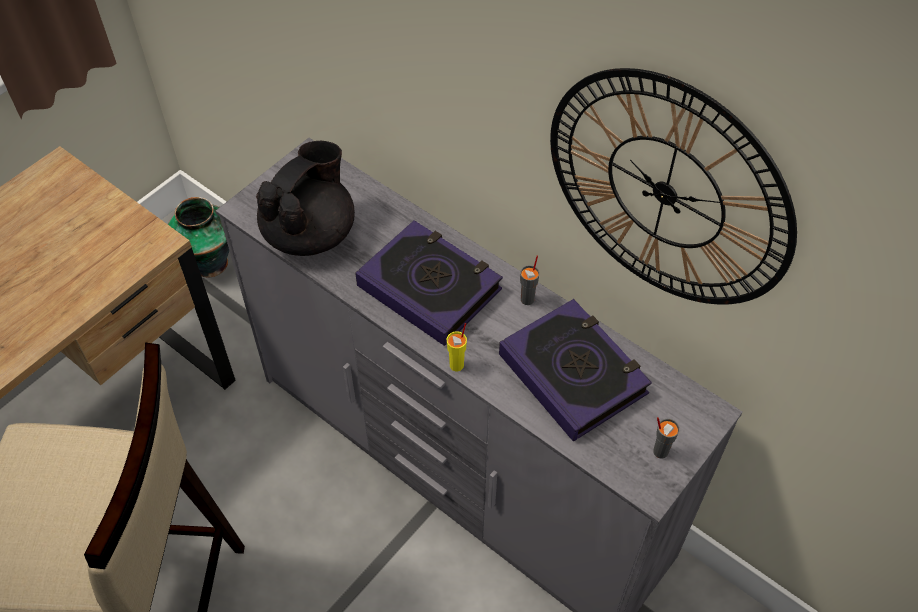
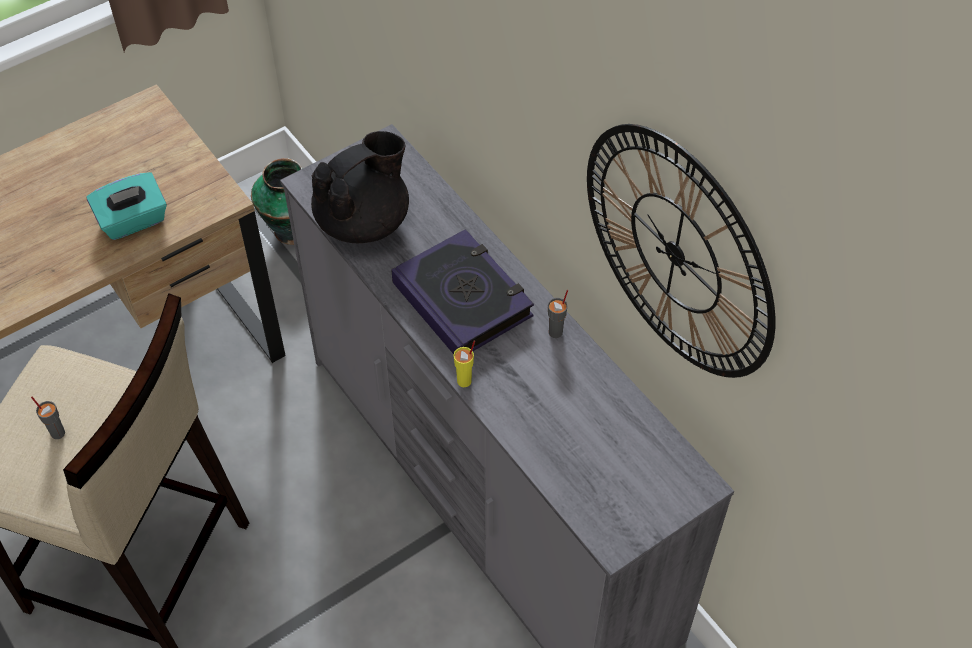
camera: 15 degrees right, 0 degrees up
(73, 281) = (133, 221): none -> turquoise tissue box
(573, 374) = (575, 415): book -> none
(660, 451) = (636, 509): grey cup -> grey cup (57, 432)

